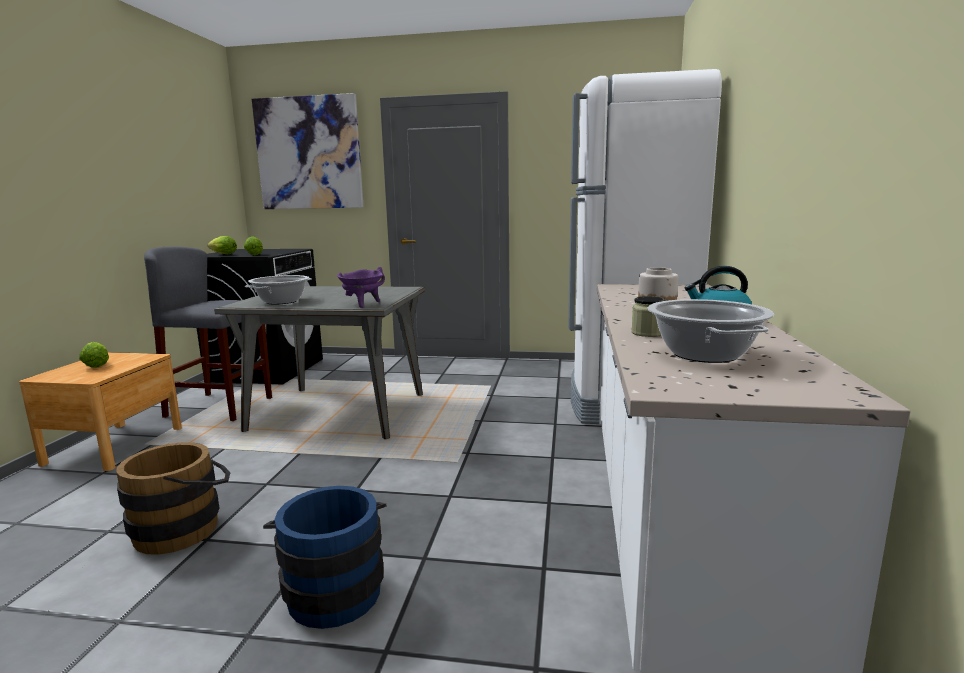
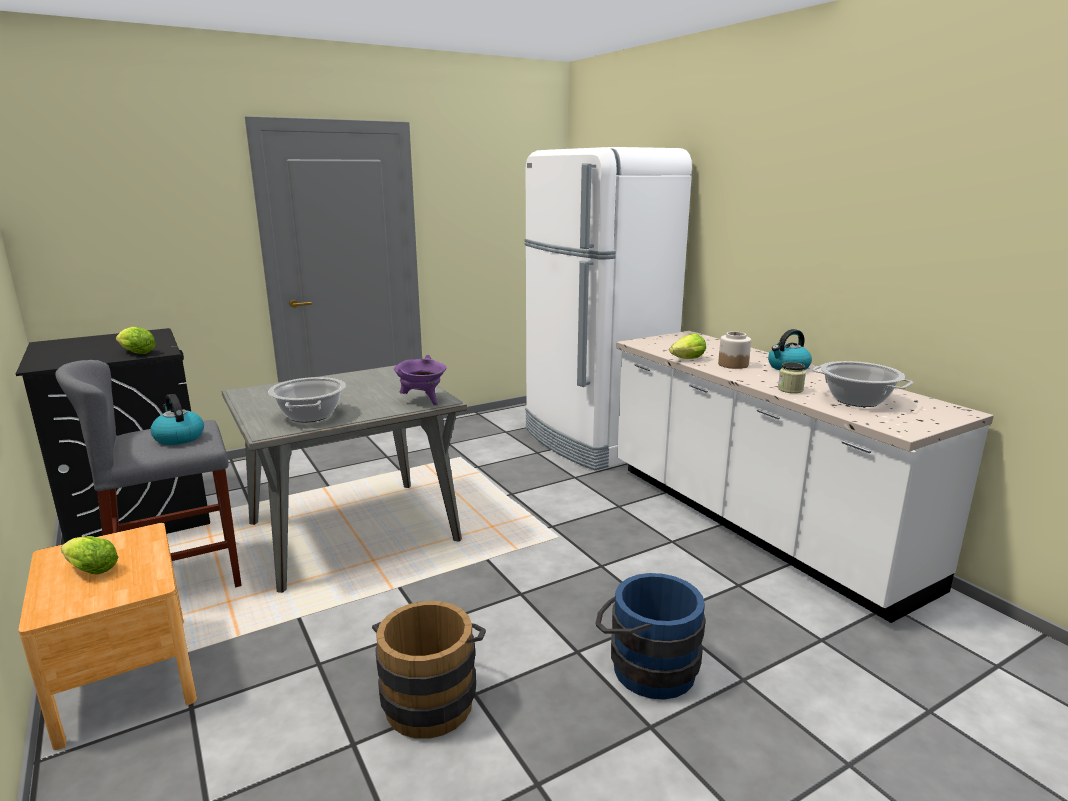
camera: 40 degrees left, 5 degrees up
(214, 304) = (178, 437): none -> kettle
(222, 254) = (67, 358): lettuce -> lettuce (686, 359)
(309, 153) = (134, 189): picture -> none

